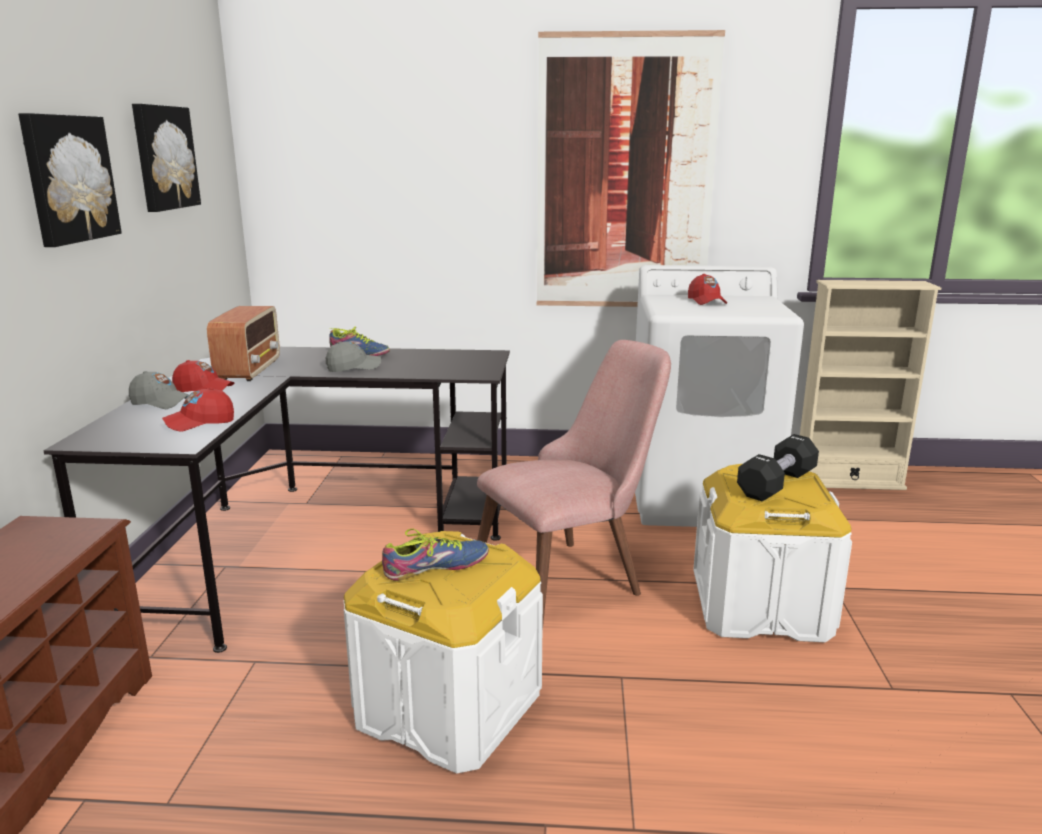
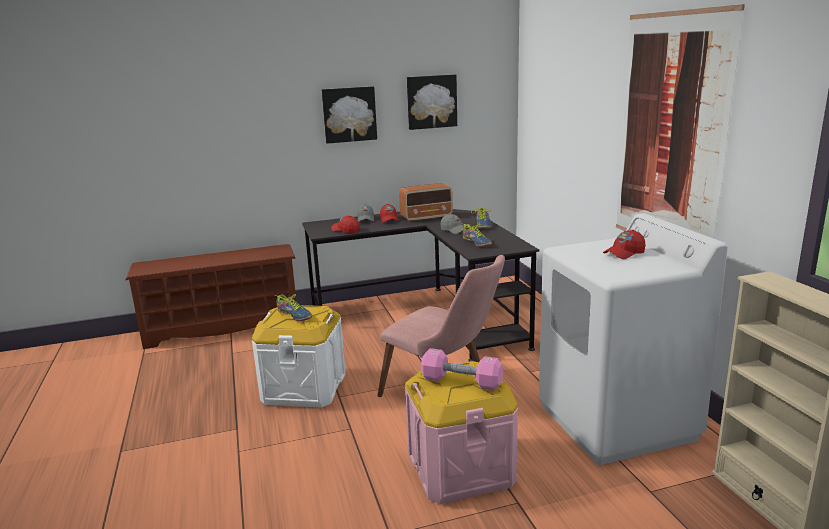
camera: 70 degrees right, 0 degrees up
(434, 366) = (477, 242): none -> shoe
(760, 607) = (460, 468): white storage box -> pink storage box
(776, 484) = (461, 382): black dumbbell -> pink dumbbell

